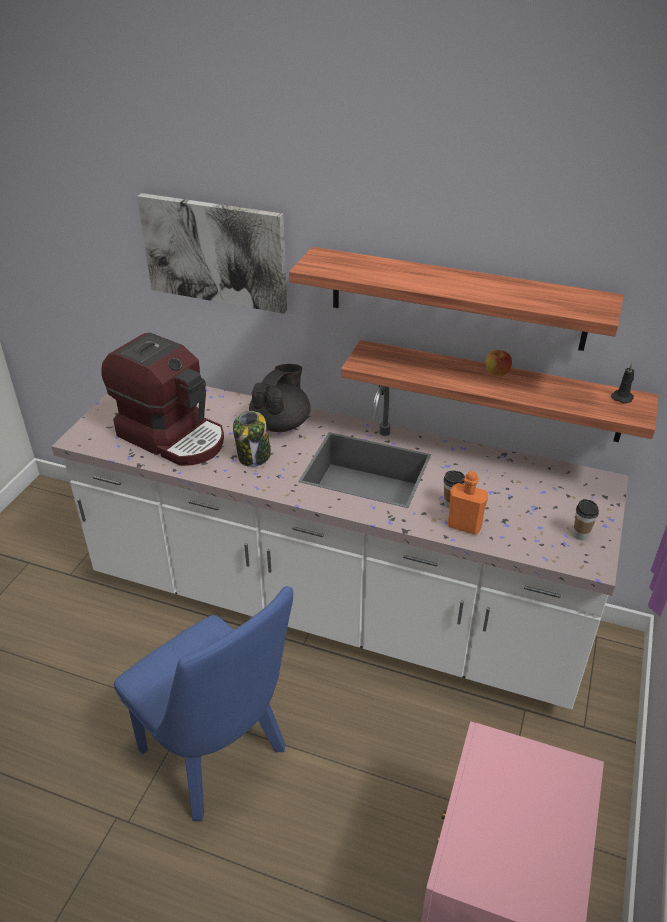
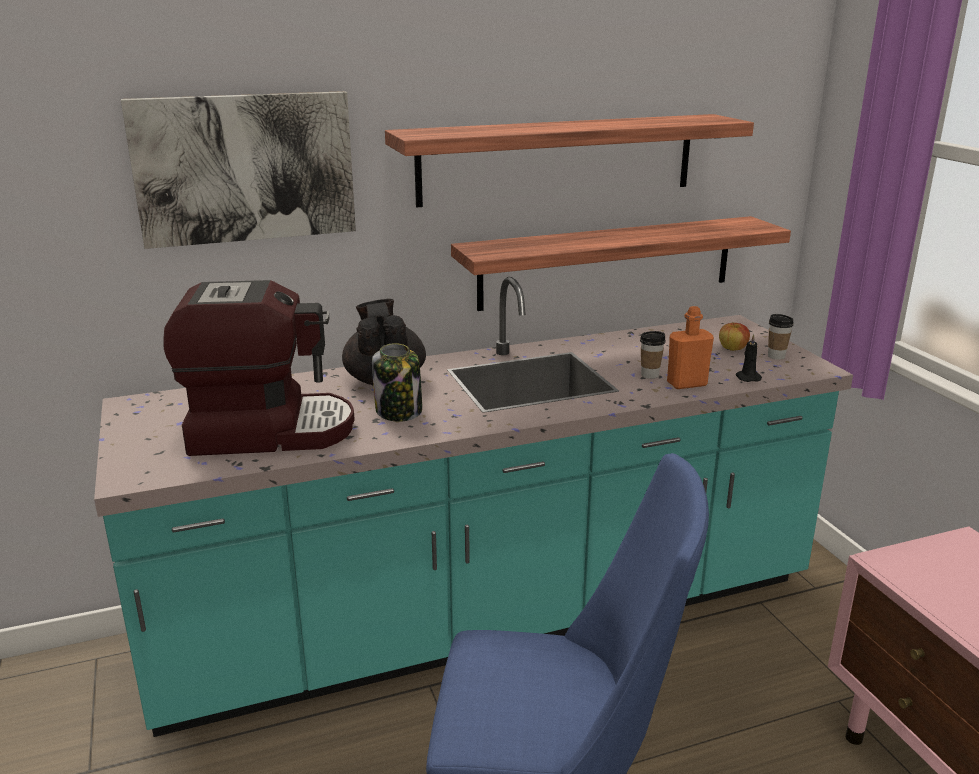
camera: 40 degrees left, 15 degrees down
(333, 606) = (489, 617): white counter -> turquoise counter
(496, 373) = (617, 233): apple -> apple (732, 349)
(622, 397) = (733, 222): black candle -> black candle (747, 377)

